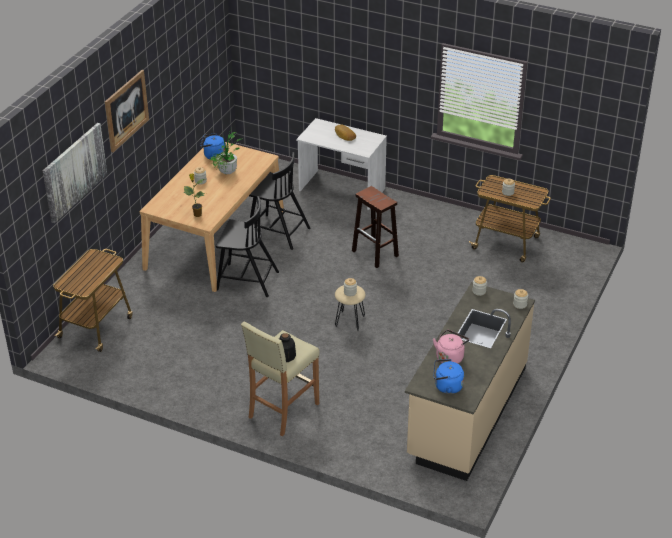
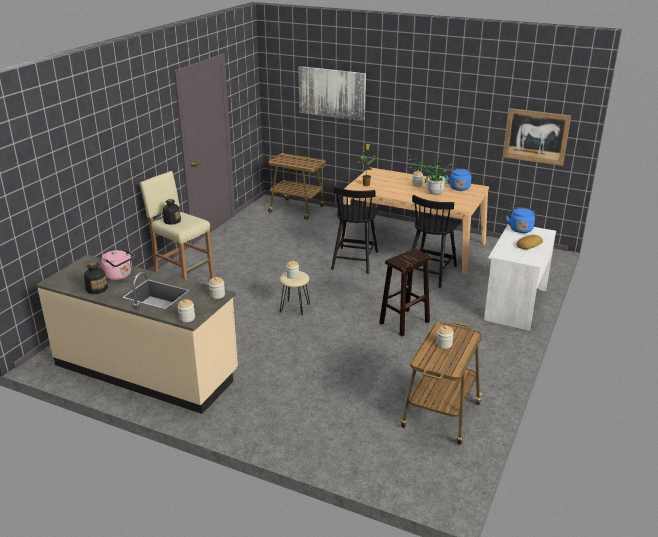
camera: 90 degrees right, 10 degrees down
(126, 110) = (404, 89): picture -> picture (536, 136)
(446, 387) = (78, 273): blue kettle -> blue kettle (520, 229)
(477, 367) = (97, 289): none -> bottle

